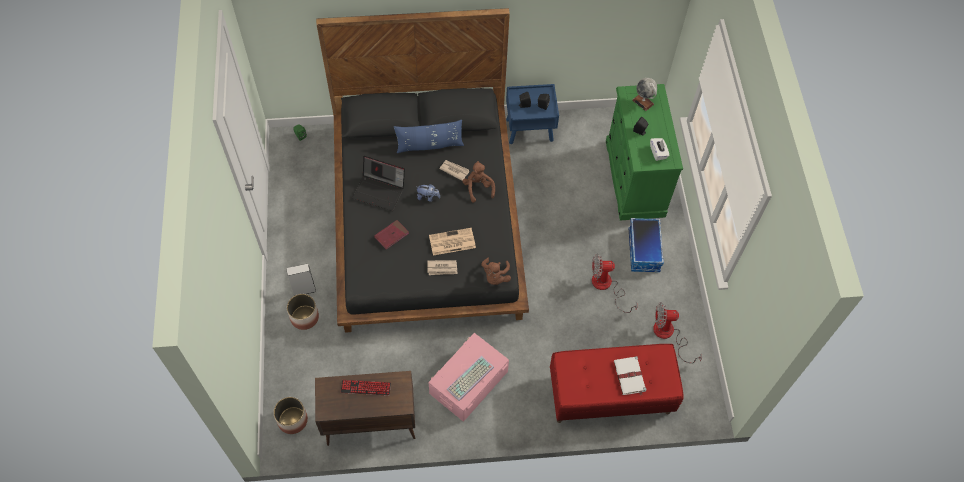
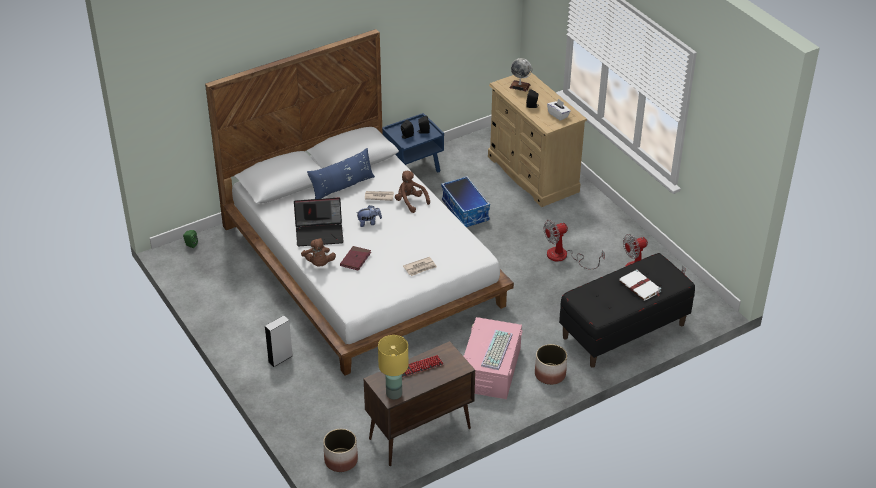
camera: 25 degrees left, 20 degrees down
(304, 317) = (295, 378): planter -> planter (549, 374)
(330, 407) = (394, 393): none -> yellow table lamp
(427, 219) = (363, 265): black bed -> white bed
(451, 242) = (414, 247): newspaper -> none
(495, 276) = (473, 257): brown plush toy -> brown plush toy (319, 263)
(610, 395) = (623, 331): red bench -> black bench
(634, 178) = (532, 174): green dresser -> beige dresser
(644, 251) = (578, 221): storage box -> storage box (466, 210)

